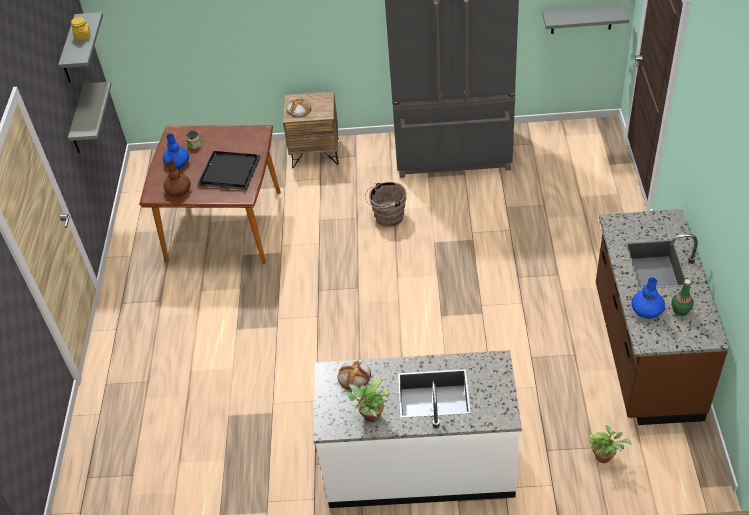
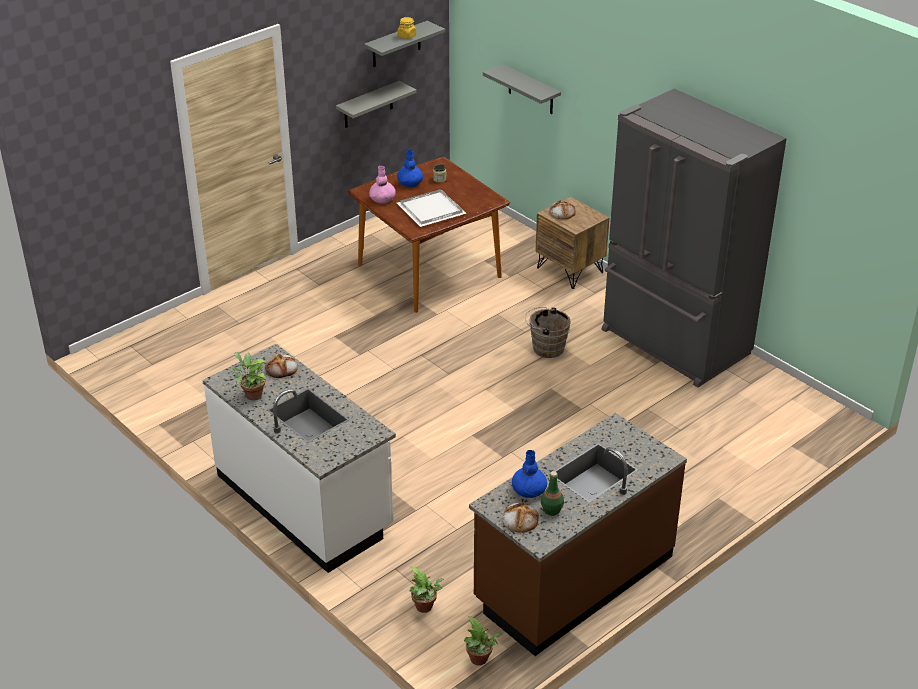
camera: 45 degrees right, 10 degrees down
(178, 190) = (382, 198): brown vase -> pink vase
(229, 171) = (431, 209): black tray -> white tray
(581, 19) = (844, 271): grey shelf -> grey shelf (531, 90)
(677, 334) = (520, 519): none -> bread
(685, 456) = (480, 660): none -> potted plant

